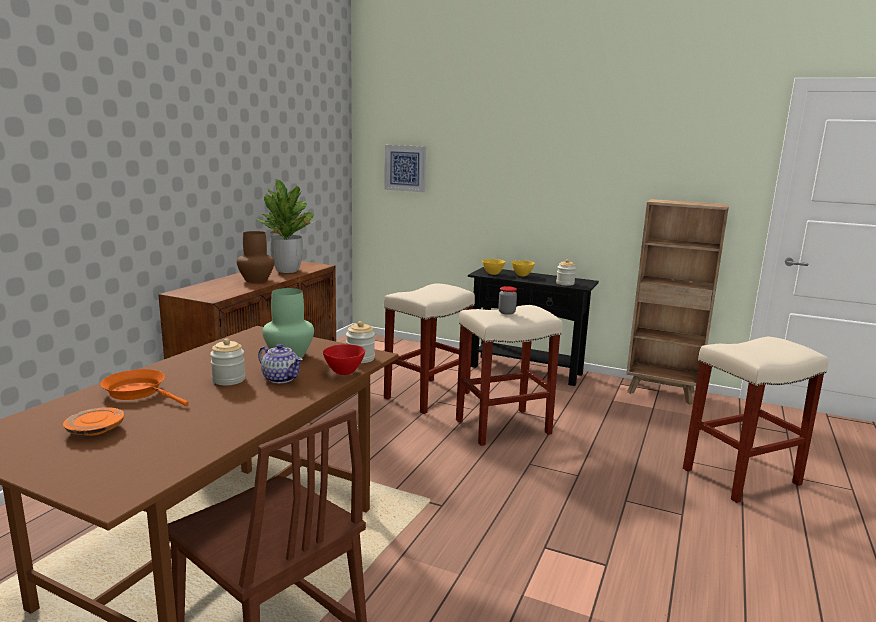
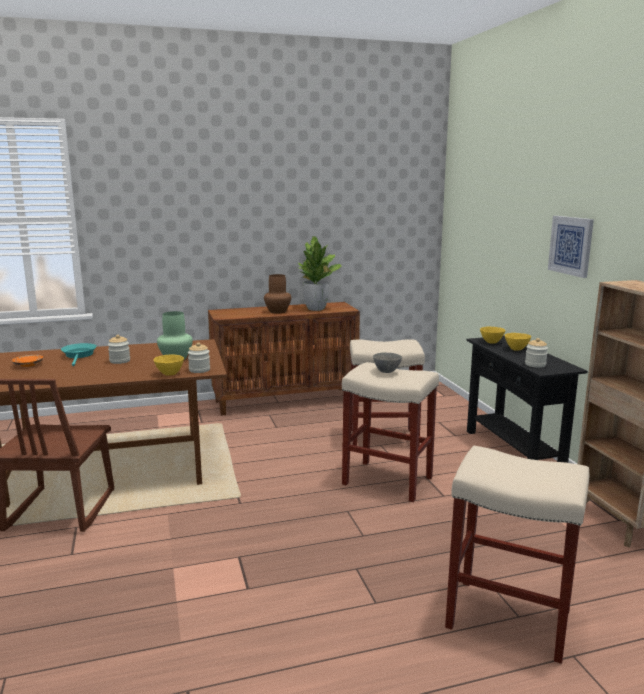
camera: 50 degrees right, 0 degrees up
(139, 392) = (79, 355): orange frying pan -> turquoise frying pan
(281, 378) = (138, 367): teapot -> none
(344, 373) = (169, 374): red bowl -> yellow bowl
(405, 168) = (469, 230): picture -> picture (571, 245)
(506, 312) = (387, 371): jar -> grey bowl

